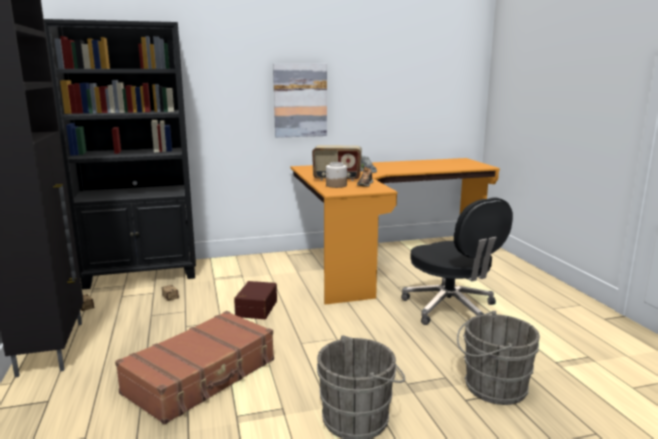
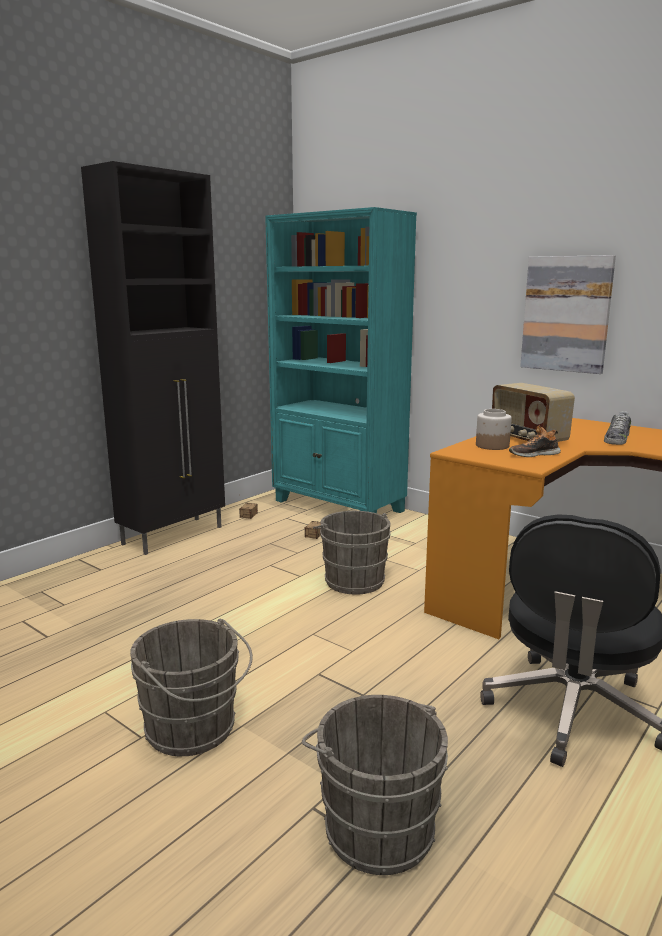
camera: 55 degrees right, 0 degrees up
(142, 274) = (338, 506): black bookcase -> turquoise bookcase
(202, 377) = (191, 610): brown suitcase -> none
(255, 308) = (352, 580): brown storage box -> grey bucket

